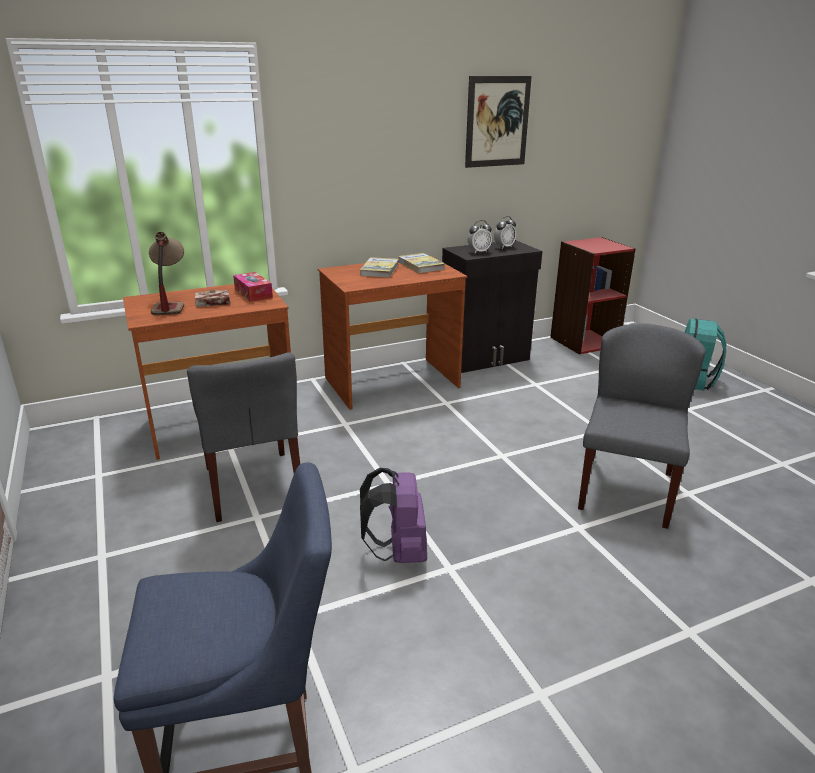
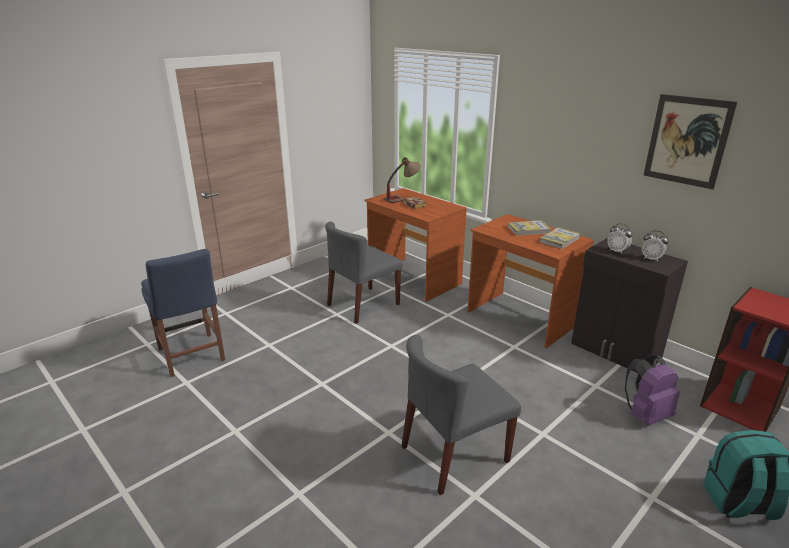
camera: 70 degrees right, 0 degrees up
(253, 293) = (438, 209): tissue box -> none
(398, 552) = (328, 363): purple backpack -> purple backpack (645, 415)
(625, 490) = (454, 454): grey chair -> grey chair turned 150 degrees clockwise

